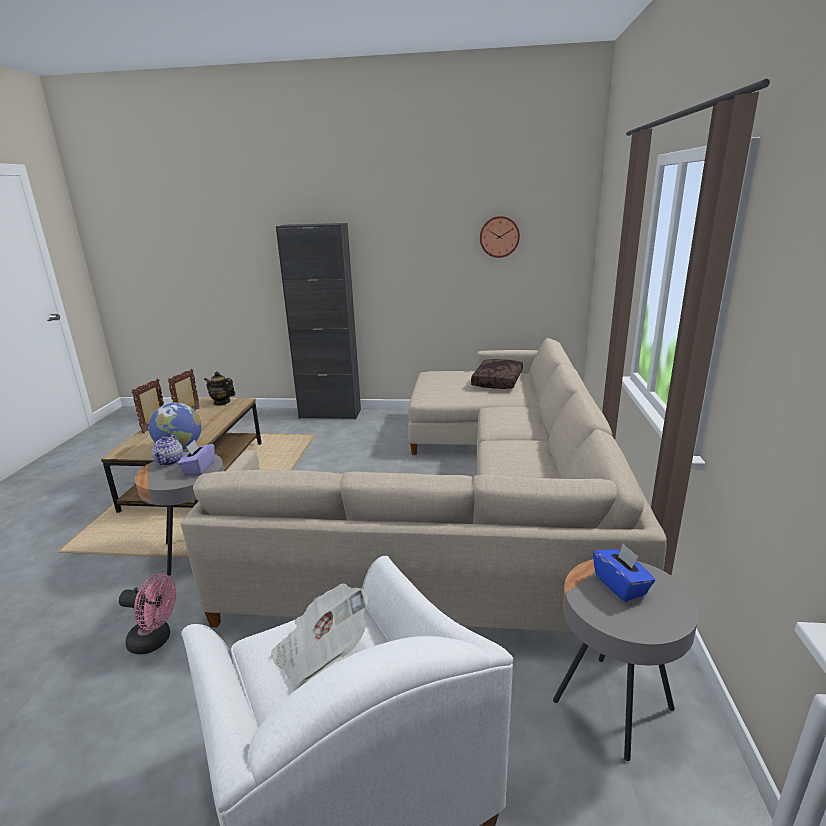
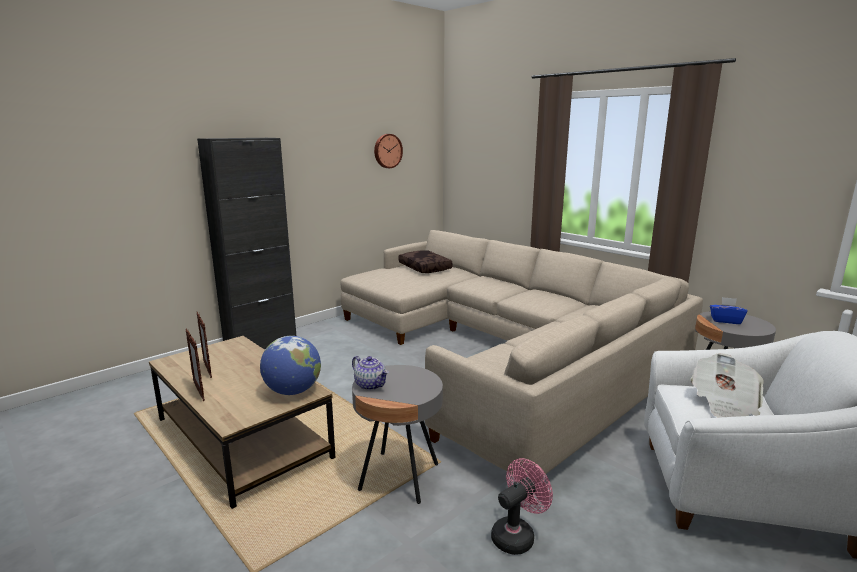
camera: 50 degrees left, 5 degrees down
(198, 468) = (412, 376): purple tissue box -> none
(222, 402) = (215, 349): teapot -> none

